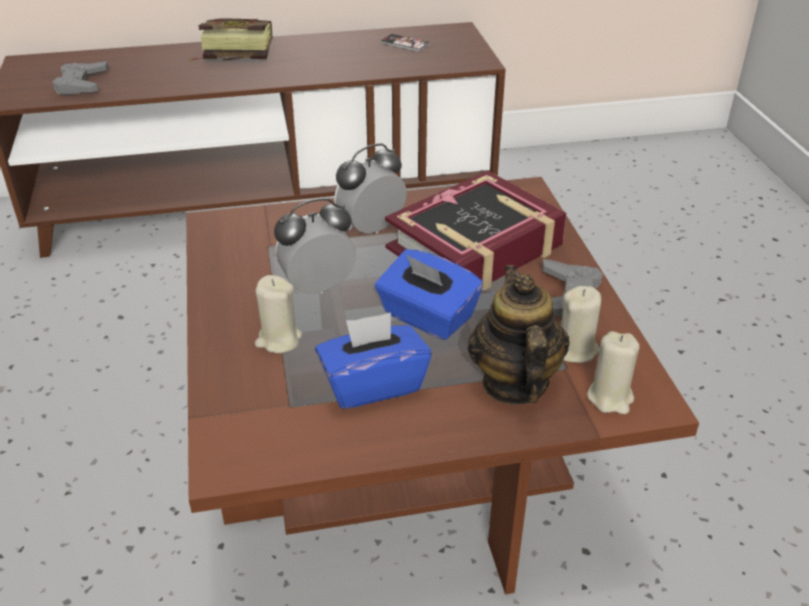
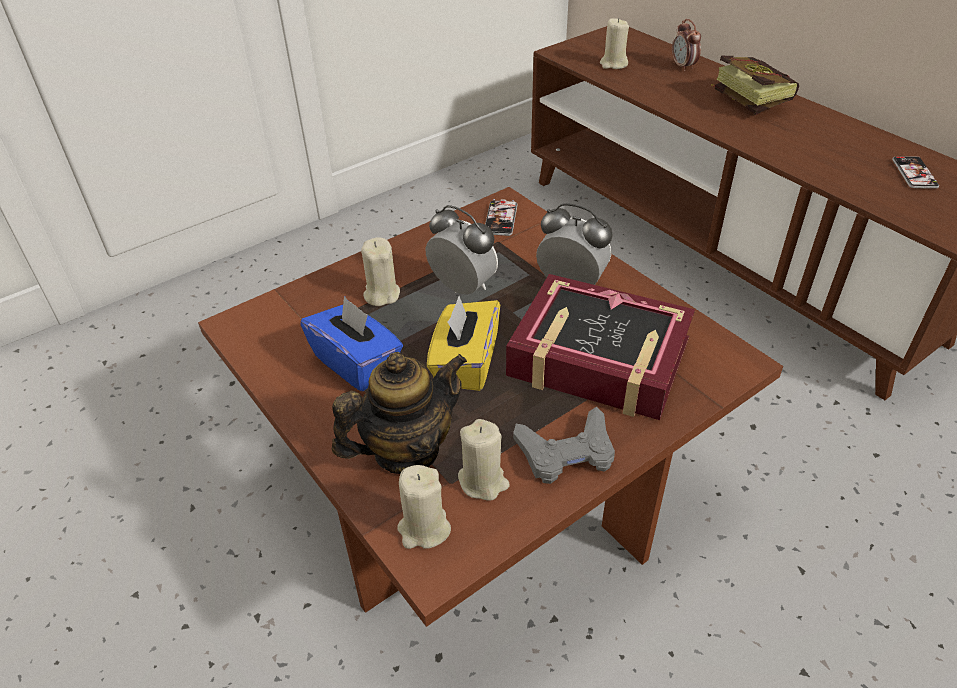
camera: 65 degrees right, 5 degrees up
(82, 84) = (613, 64): grey game controller -> beige candle
(140, 59) = (683, 67): none -> alarm clock
(235, 233) = (500, 219): none -> phone
(427, 317) = (465, 364): blue tissue box -> yellow tissue box

